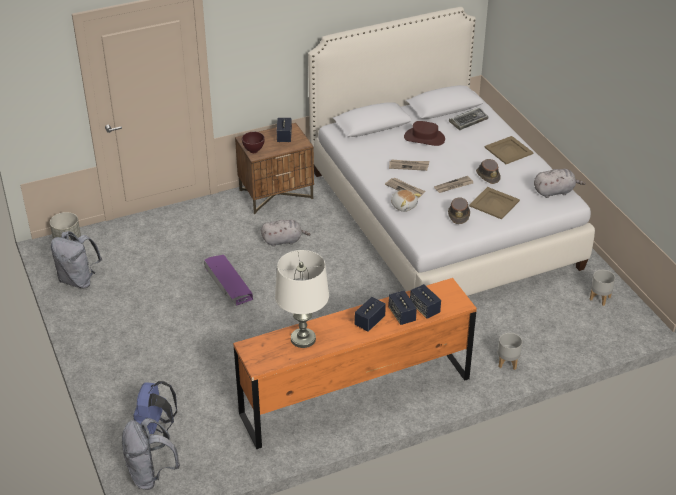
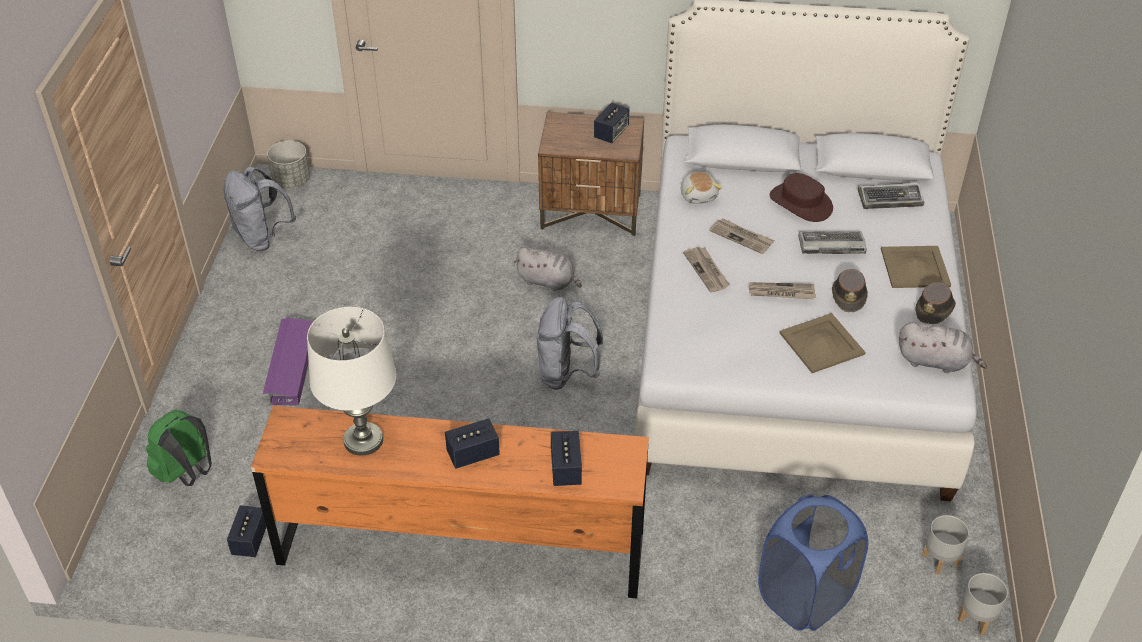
camera: 30 degrees right, 5 degrees up
(151, 475) = (128, 537): grey backpack -> grey backpack (566, 374)
(155, 426) = (187, 473): blue backpack -> green backpack
(228, 283) = (430, 314): purple storage box -> purple storage box (290, 367)
(253, 151) = (553, 139): brown bowl -> none
(402, 315) = (525, 464): speaker -> speaker (250, 540)
(404, 206) = (684, 295): plush toy -> plush toy (699, 195)
(458, 154) = (830, 246): none -> keyboard
(459, 215) = (751, 341): brown hat -> brown hat (935, 309)
(507, 363) = (713, 600): grey planter -> grey planter (976, 619)
(551, 342) = (805, 597): none -> blue laundry basket

